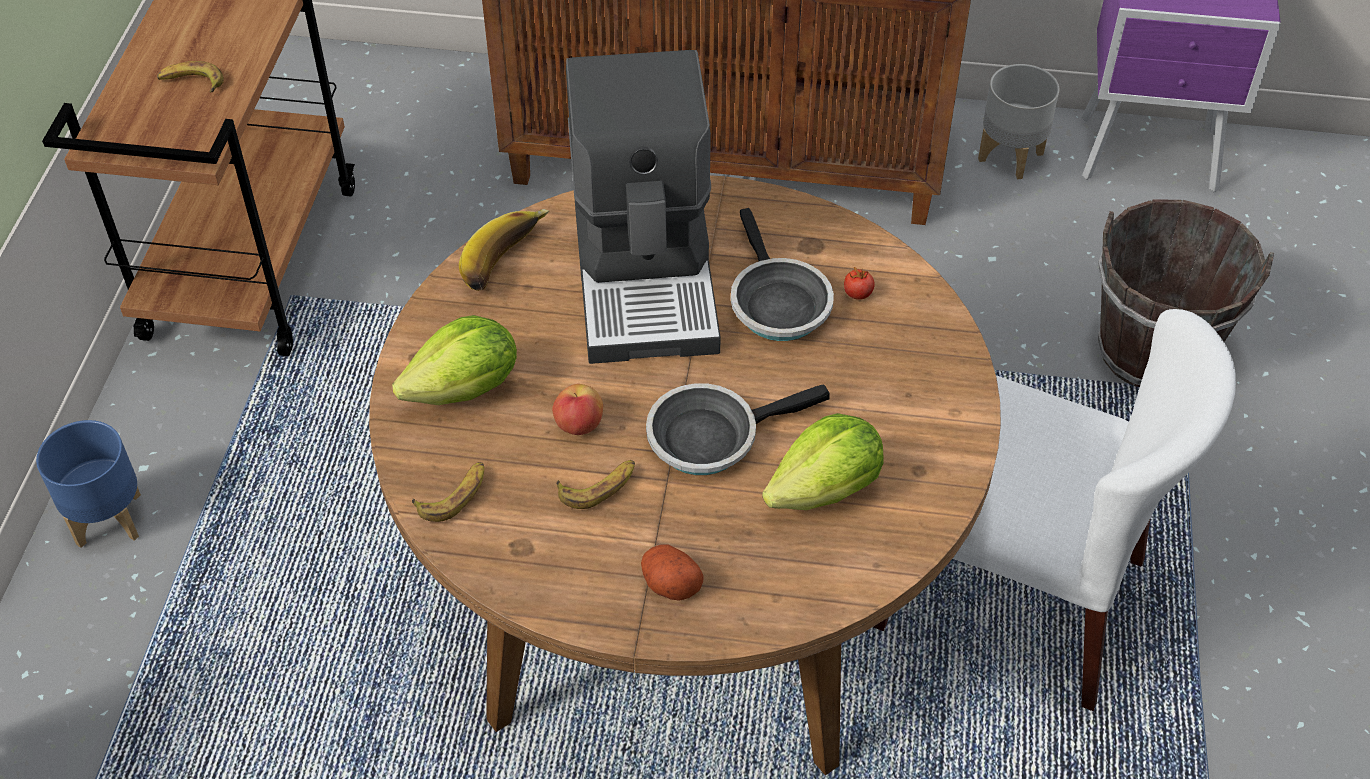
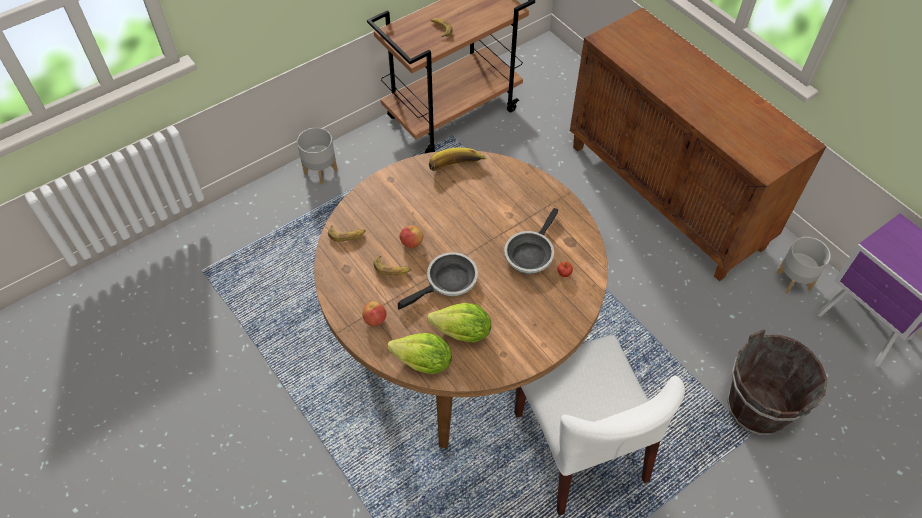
camera: 45 degrees right, 5 degrees up
(109, 518) = (321, 171): blue planter -> grey planter
(465, 389) = (391, 202): lettuce -> lettuce (423, 363)
(648, 274) = (498, 208): coffee machine -> none
(669, 583) = (375, 319): potato -> apple
(711, 436) = (448, 282): frying pan -> frying pan turned 120 degrees clockwise

